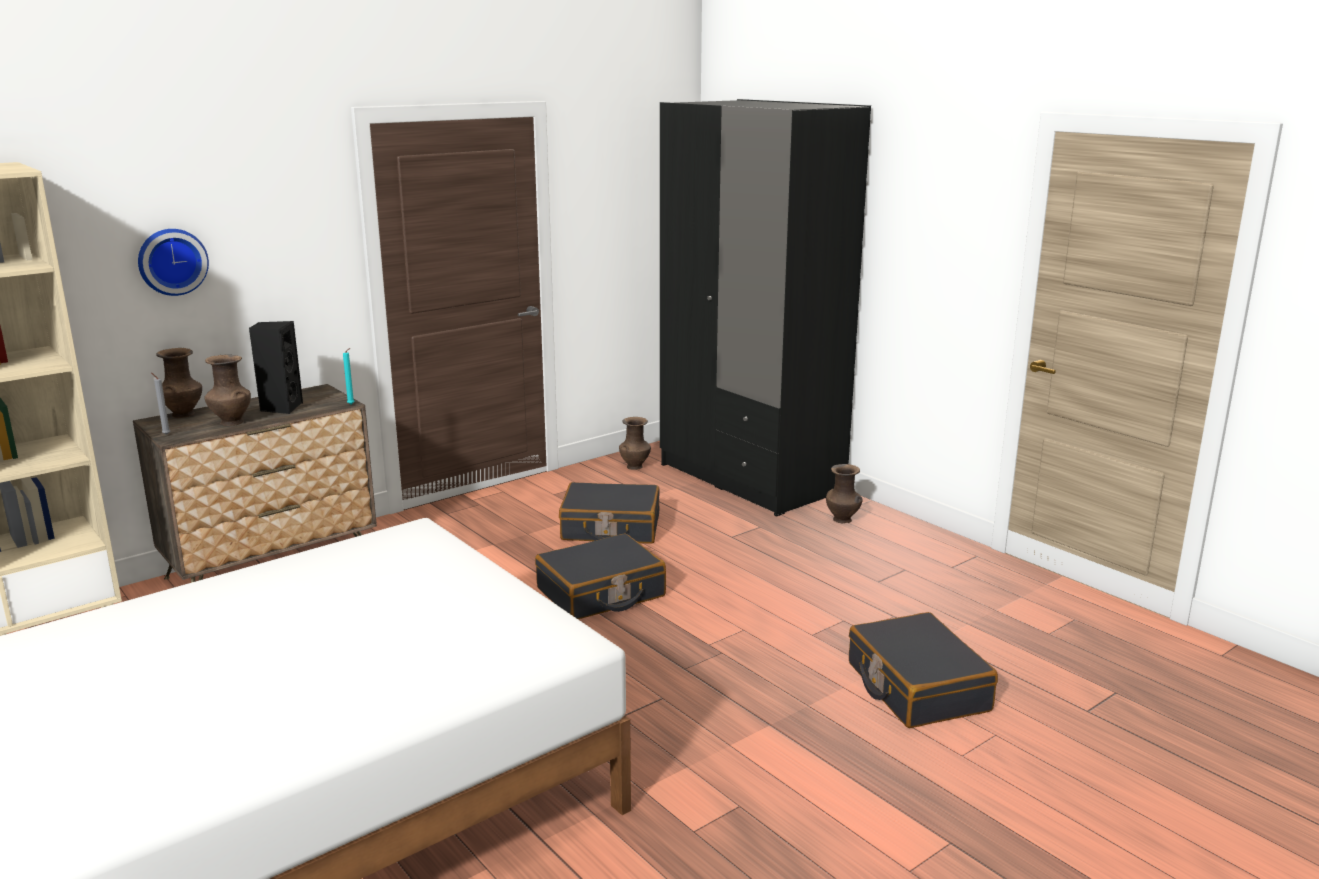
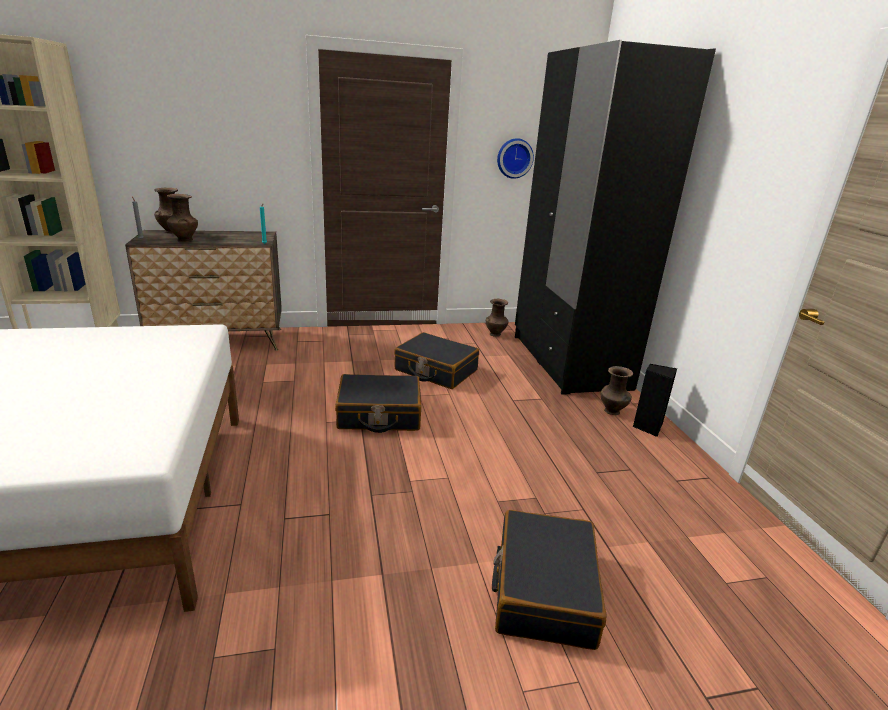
camera: 25 degrees right, 5 degrees up
(172, 261) = (172, 129): wall clock -> wall clock (514, 158)
(281, 408) = (225, 238): black speaker -> black speaker (647, 427)

